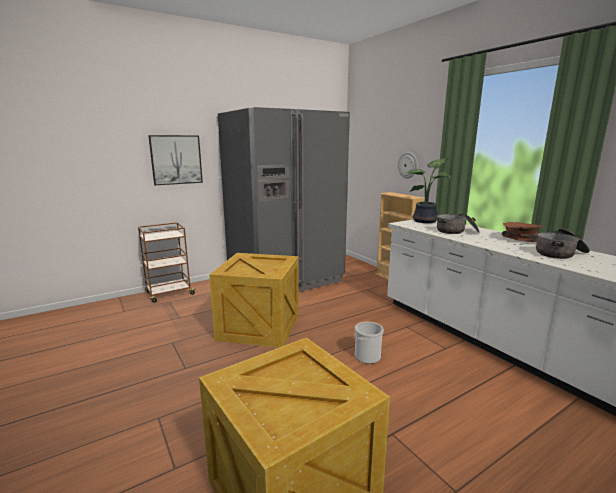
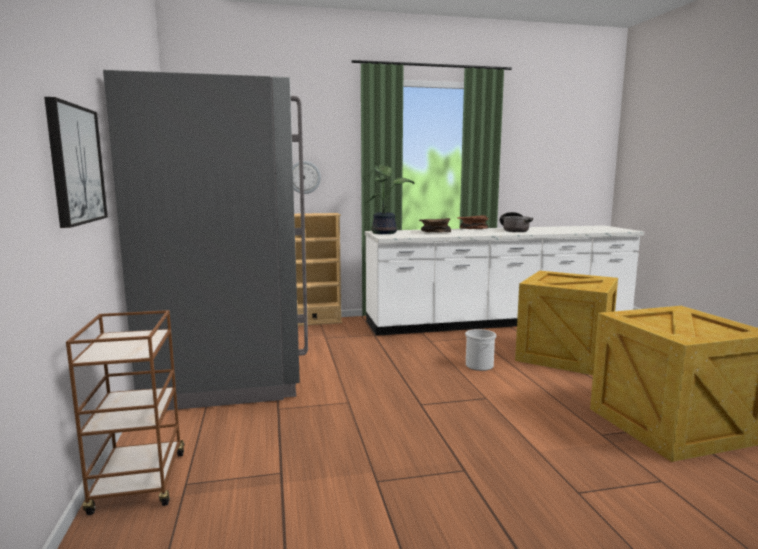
camera: 70 degrees left, 5 degrees down
(260, 327) = (378, 407): crate -> crate (566, 355)
(456, 231) = (434, 233): cooking pot -> brown bowl

